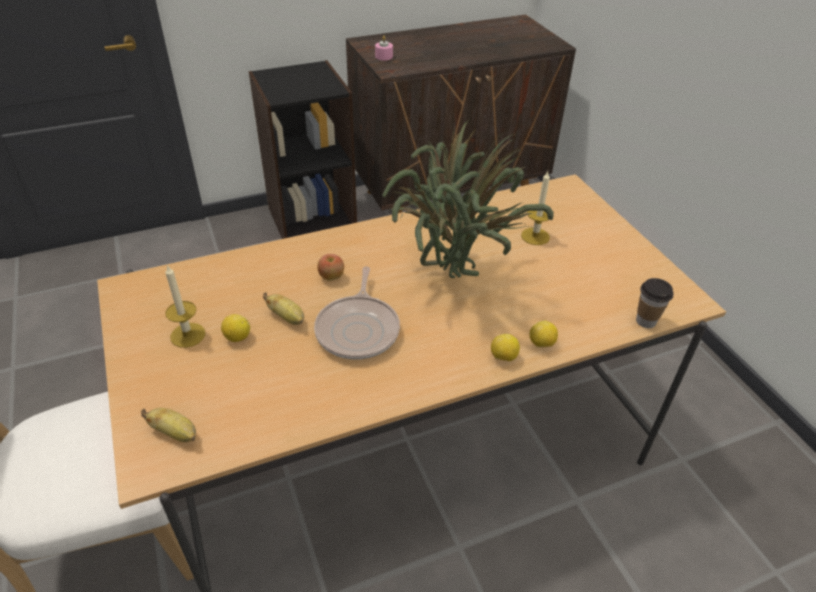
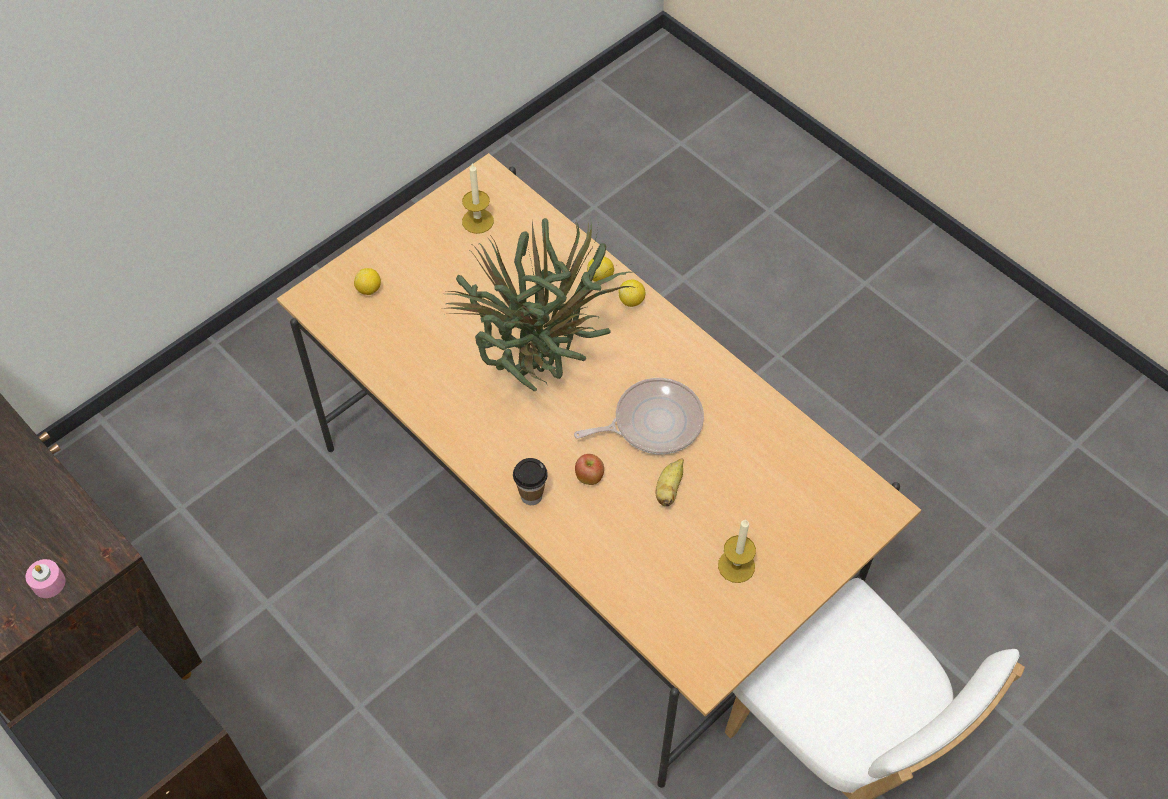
camera: 110 degrees left, 15 degrees up
(176, 433) = (843, 508): banana -> none
(237, 337) = (716, 520): lemon -> lemon (369, 289)
(535, 236) = (431, 313): candle -> candle (477, 221)
(645, 321) = (531, 207): cup -> cup (531, 496)

